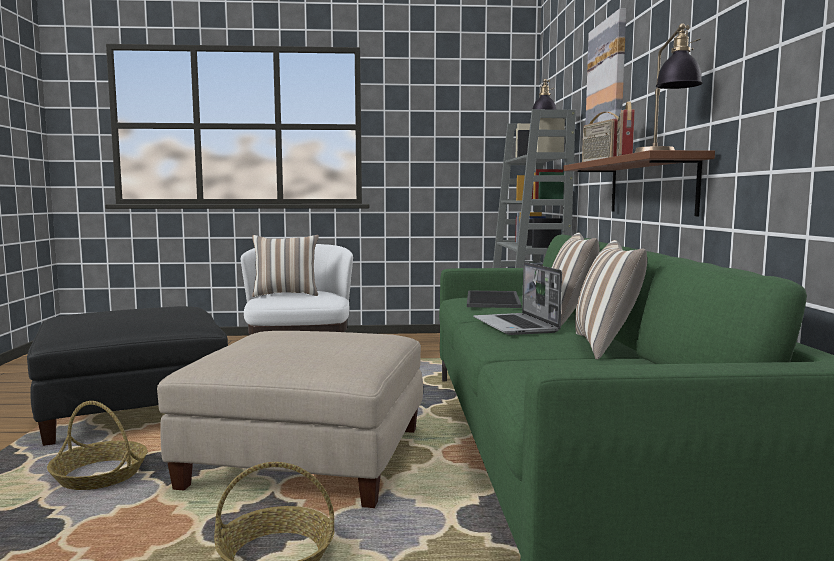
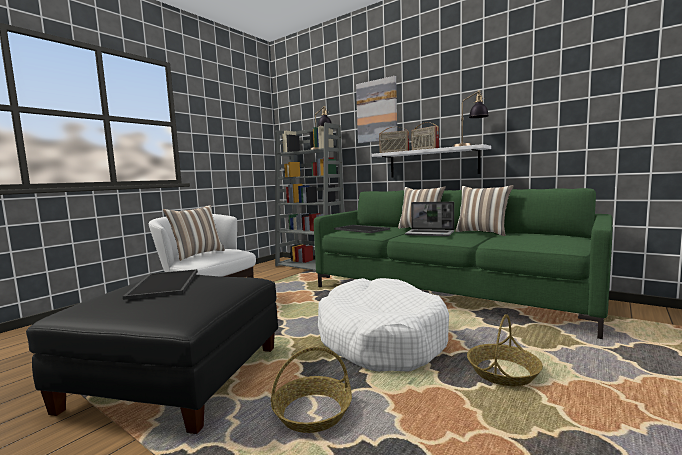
camera: 50 degrees left, 0 degrees up
(146, 311) = (163, 284): none -> tray
(308, 457) = (380, 339): beige ottoman -> white dog bed
(650, 186) = (432, 163): brown shelf -> white shelf

